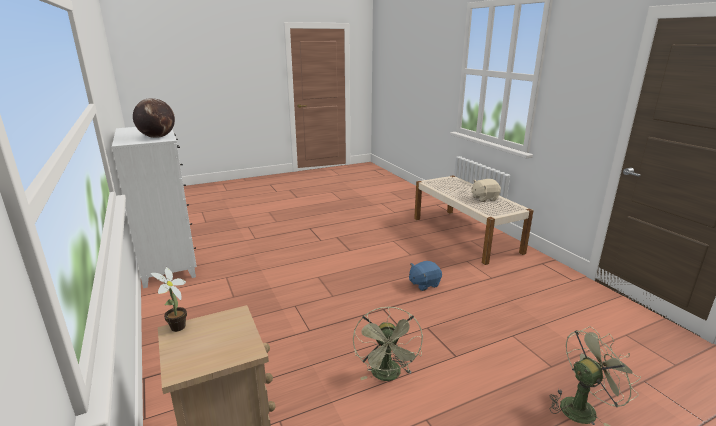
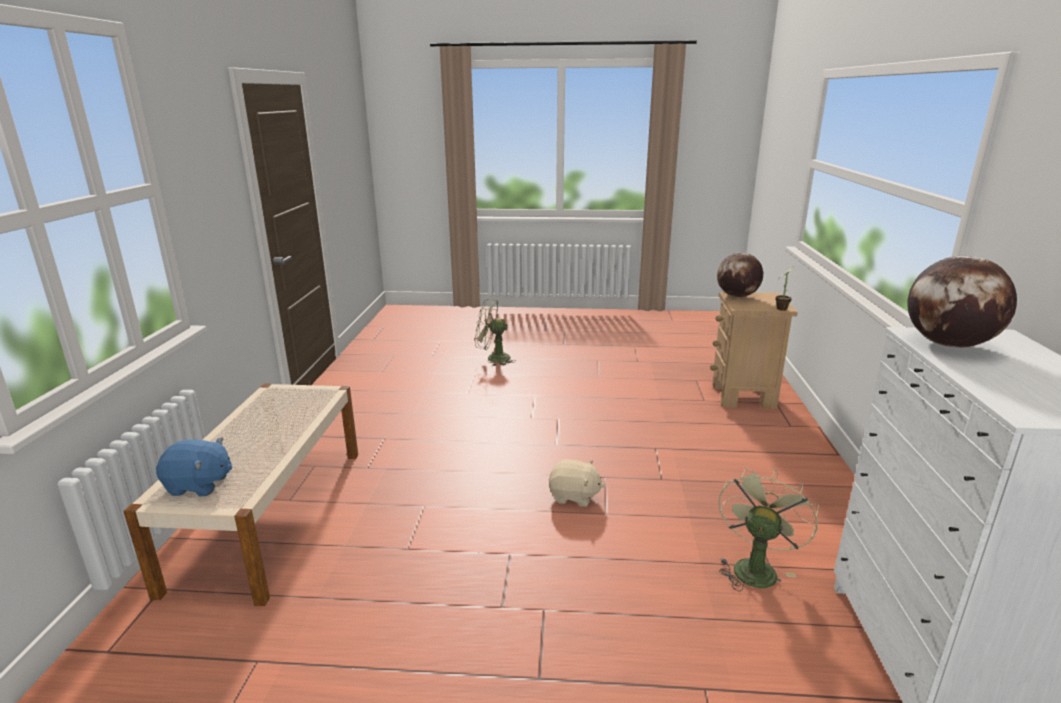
camera: 150 degrees left, 0 degrees up
(238, 347) = (737, 296): none -> globe
(387, 376) = (604, 399): green fan -> green fan (755, 567)
(424, 284) = (473, 456): blue plush toy -> blue plush toy (199, 485)
(484, 198) = (263, 419): beige plush toy -> beige plush toy (574, 496)

